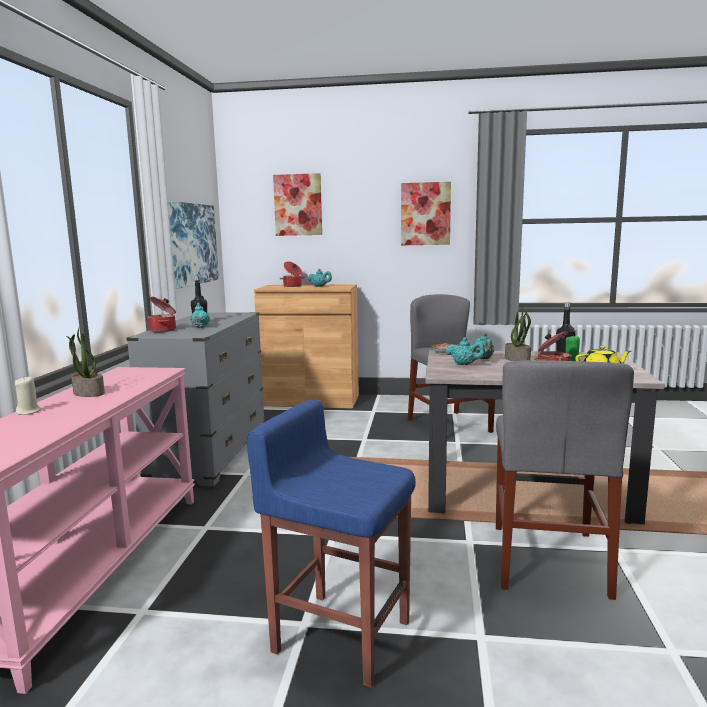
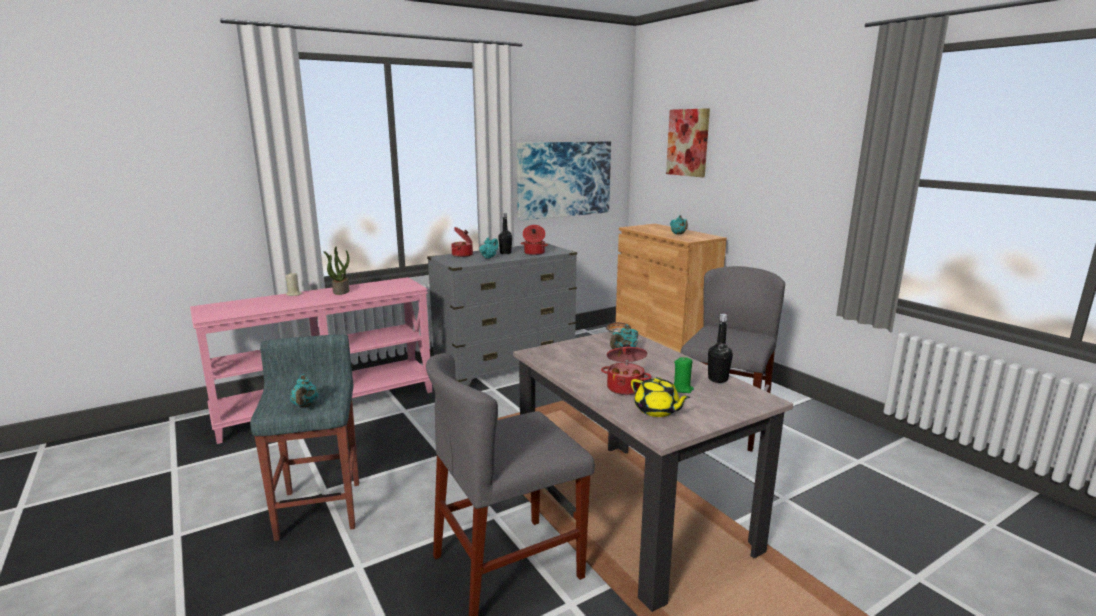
camera: 50 degrees right, 5 degrees up
(292, 286) = (661, 229): cooking pot -> cooking pot (534, 253)
(340, 635) = (320, 508): blue stool -> grey stool
(425, 214) = (808, 162): picture -> none
(464, 364) = (586, 352): turquoise teapot -> turquoise teapot (305, 405)
(518, 359) = (649, 365): potted plant -> none

